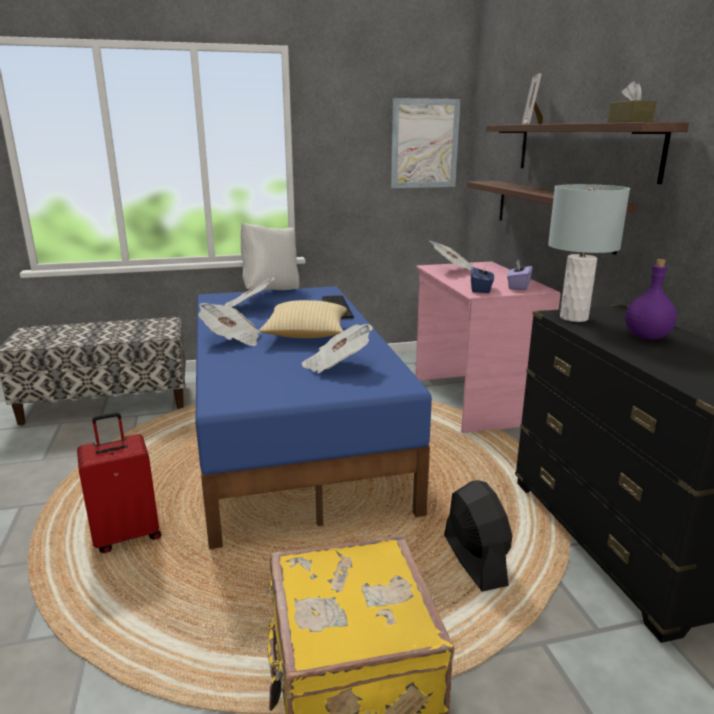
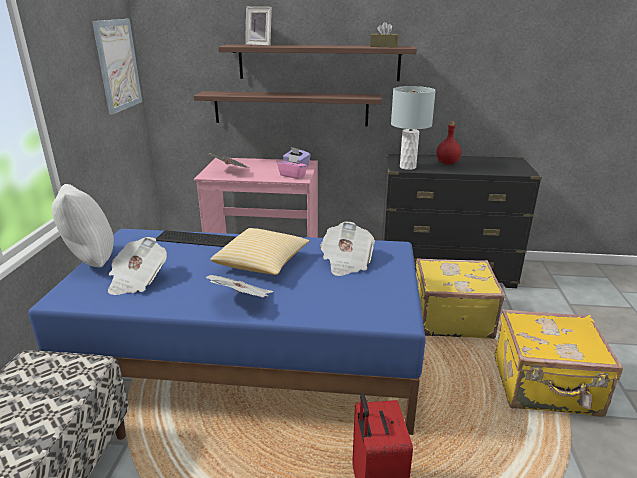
camera: 70 degrees left, 5 degrees up
(474, 560) = (450, 318): black fan -> yellow suitcase
(481, 289) = (292, 175): blue tissue box -> pink tissue box
(647, 337) = (447, 163): purple bottle -> red bottle

